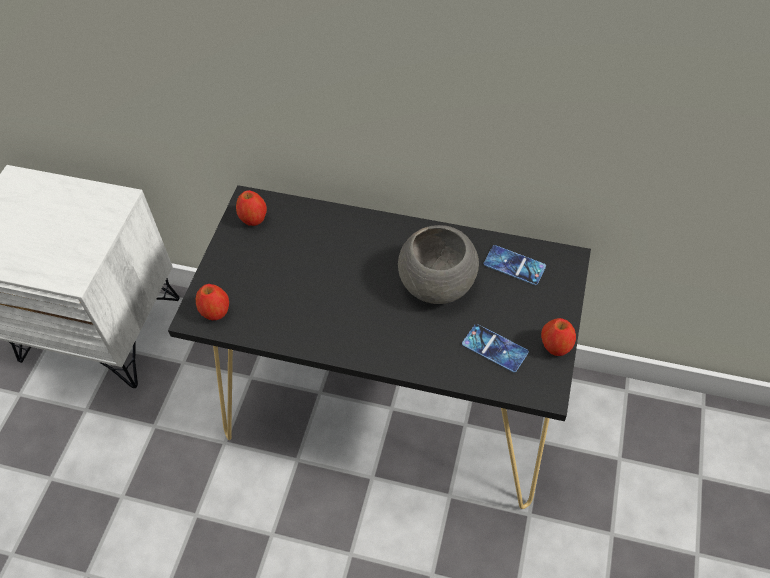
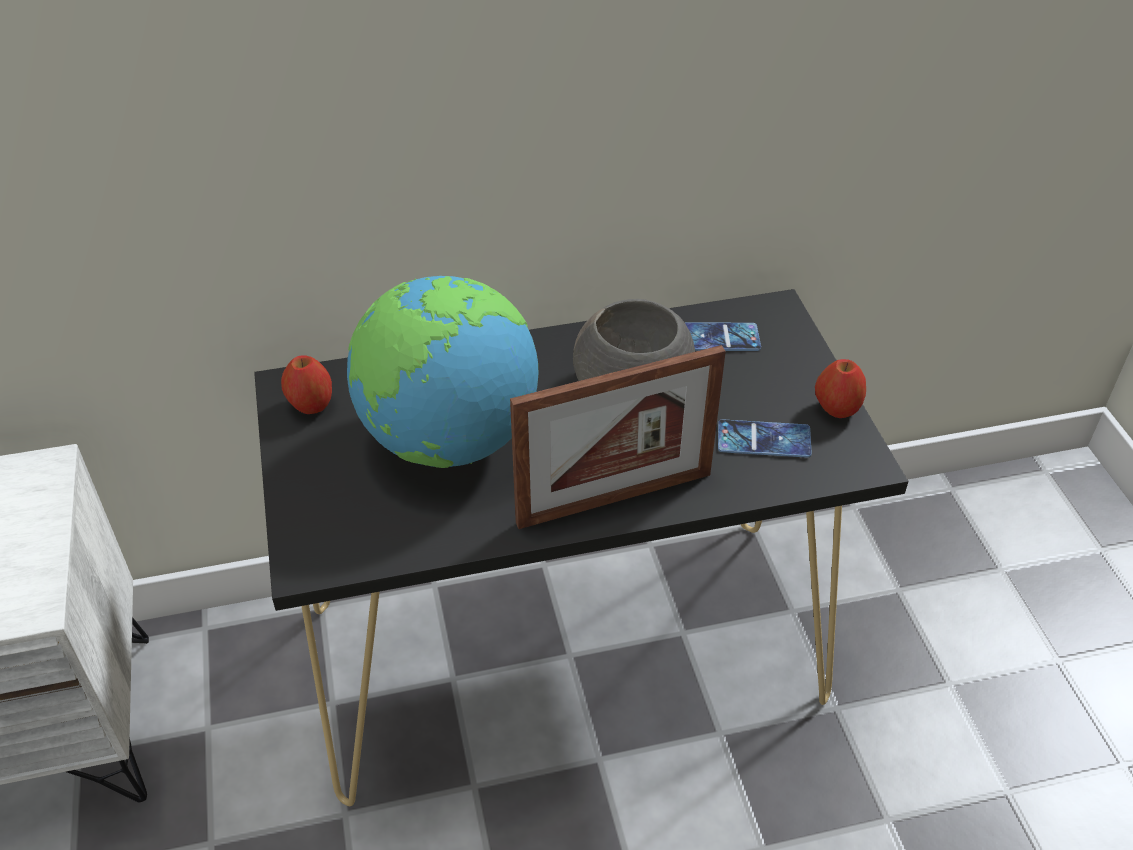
camera: 30 degrees left, 10 degrees down
(215, 312) = (335, 544): apple -> none
(312, 271) = (448, 439): none -> globe
(380, 349) = (614, 498): none -> picture frame

